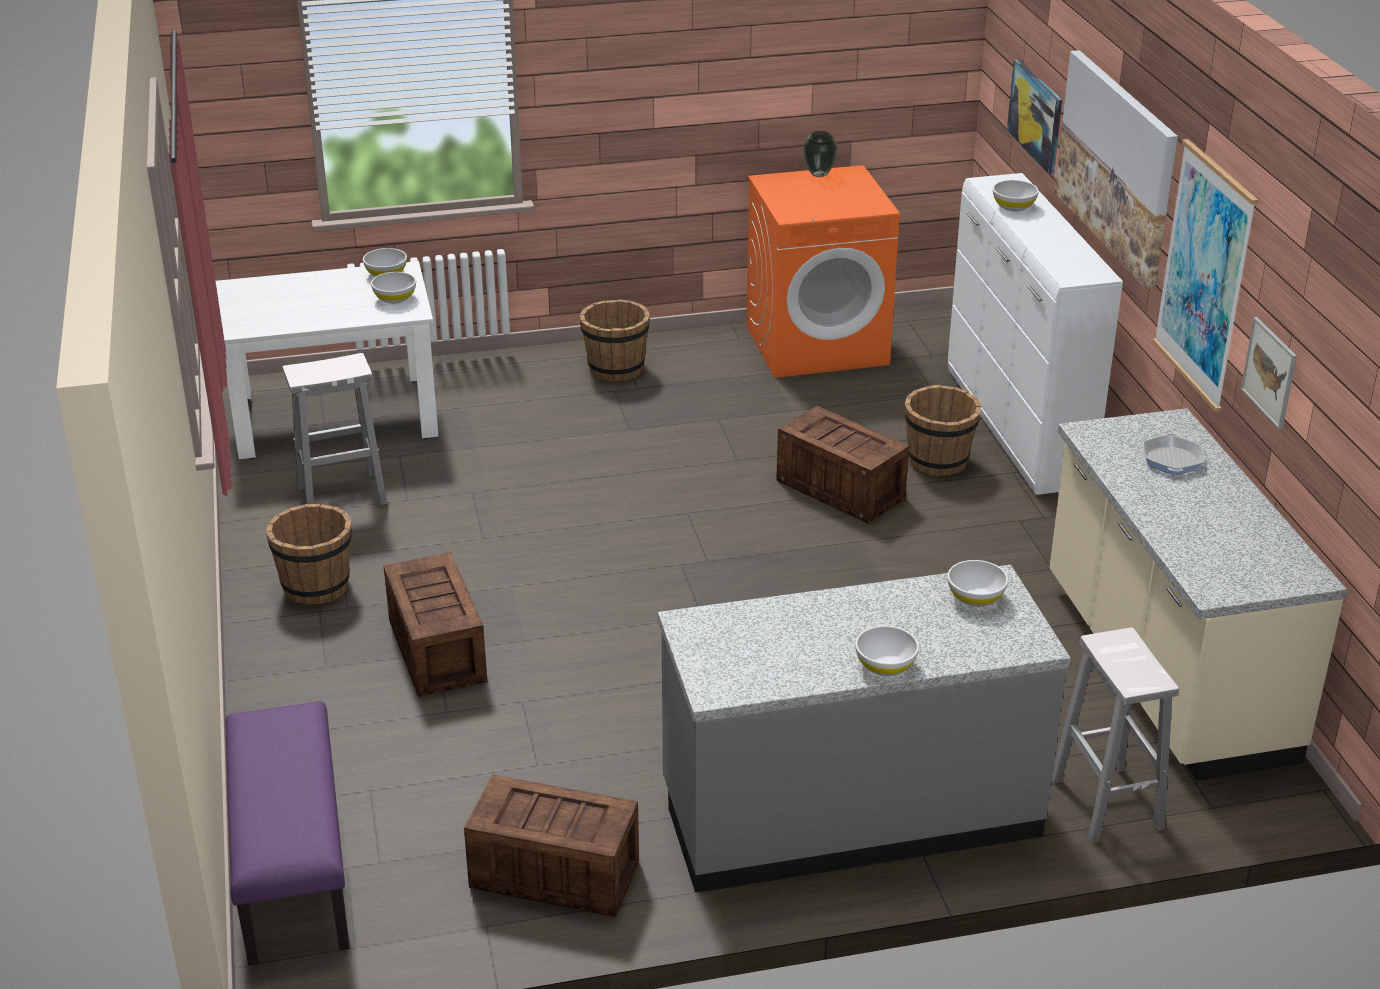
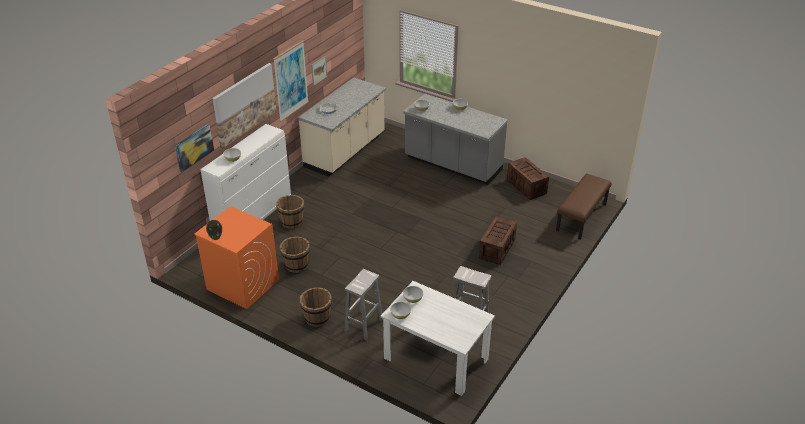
camera: 135 degrees left, 5 degrees up
(291, 867) = (581, 217): purple bench -> brown bench
(316, 586) = (509, 288): brown bucket -> brown bucket (296, 265)
(842, 489) = (330, 230): crate -> none
(1107, 805) = (403, 139): white stool -> white stool (364, 325)

